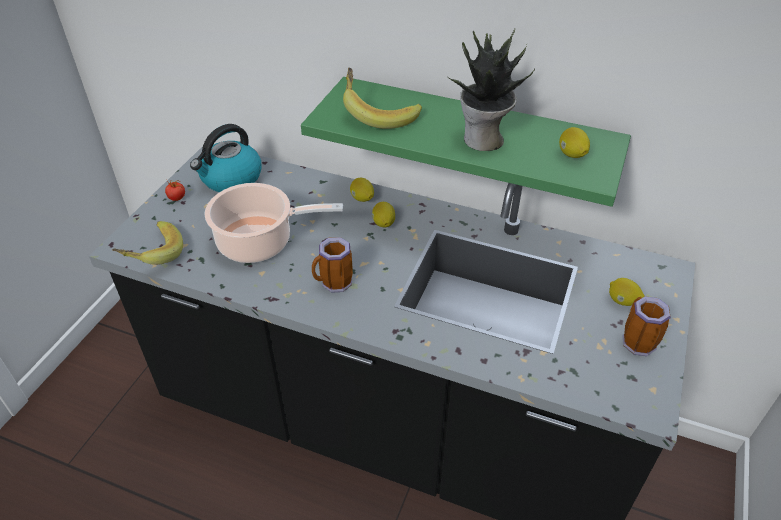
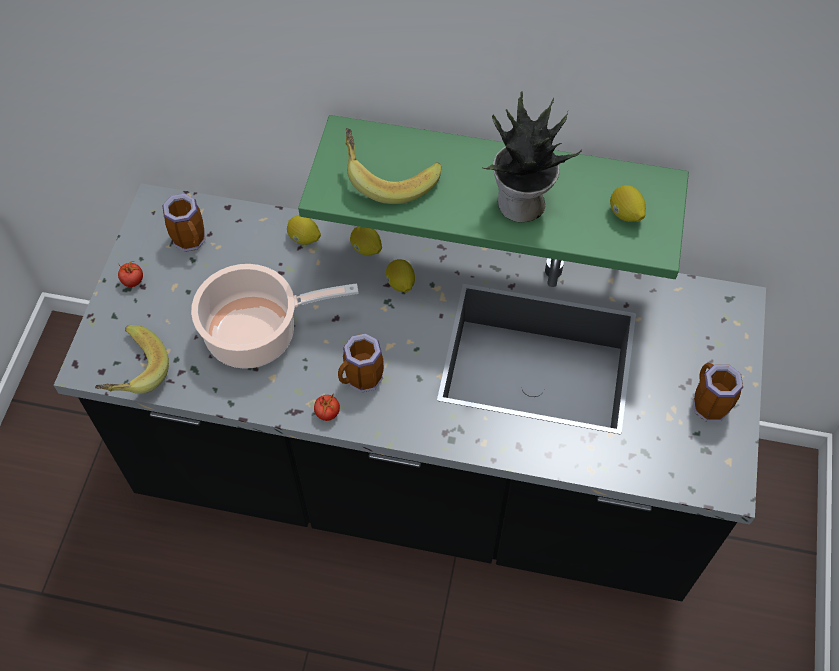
camera: 10 degrees left, 15 degrees up
(231, 179) = (192, 240): kettle -> mug
(299, 303) = (327, 413): none -> tomato
(622, 301) = (689, 354): lemon -> lemon (304, 239)

